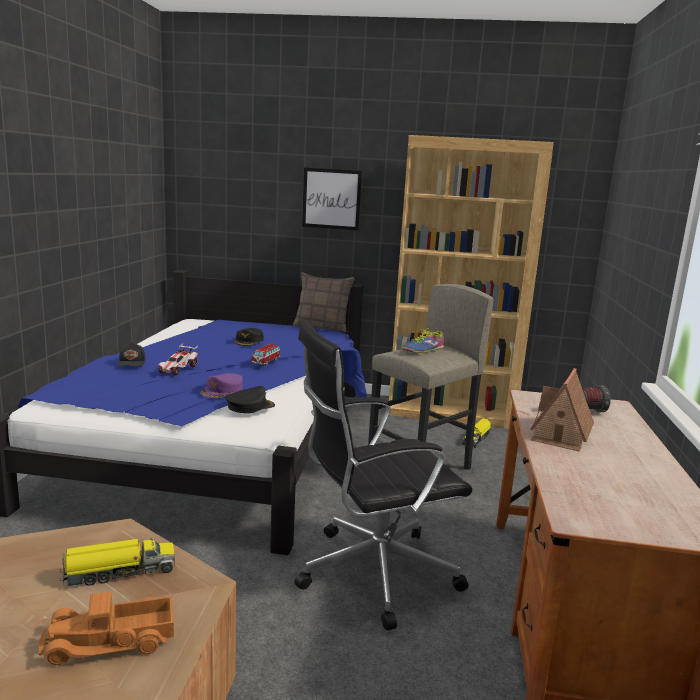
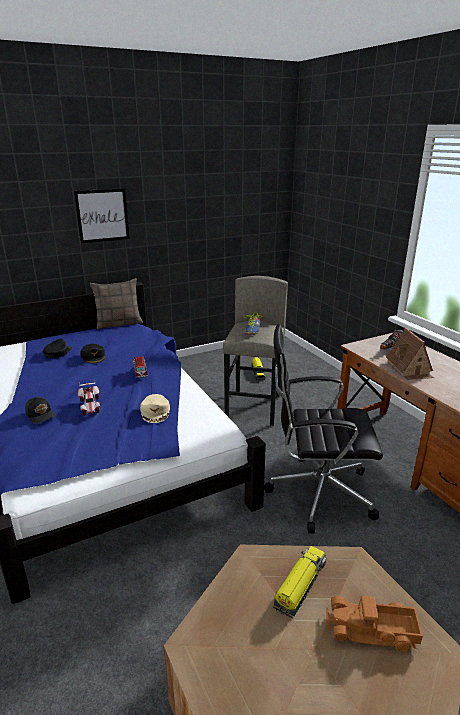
camera: 35 degrees left, 10 degrees up
(111, 642) = (372, 630): toy truck -> toy truck turned 60 degrees clockwise
(222, 391) = (155, 412): purple cap -> beige cap
(250, 406) = (193, 417): black cap -> black cap (57, 352)
(372, 573) = (317, 492): black office chair -> black office chair turned 60 degrees clockwise
(451, 412) = (222, 358): brown bookcase -> none

